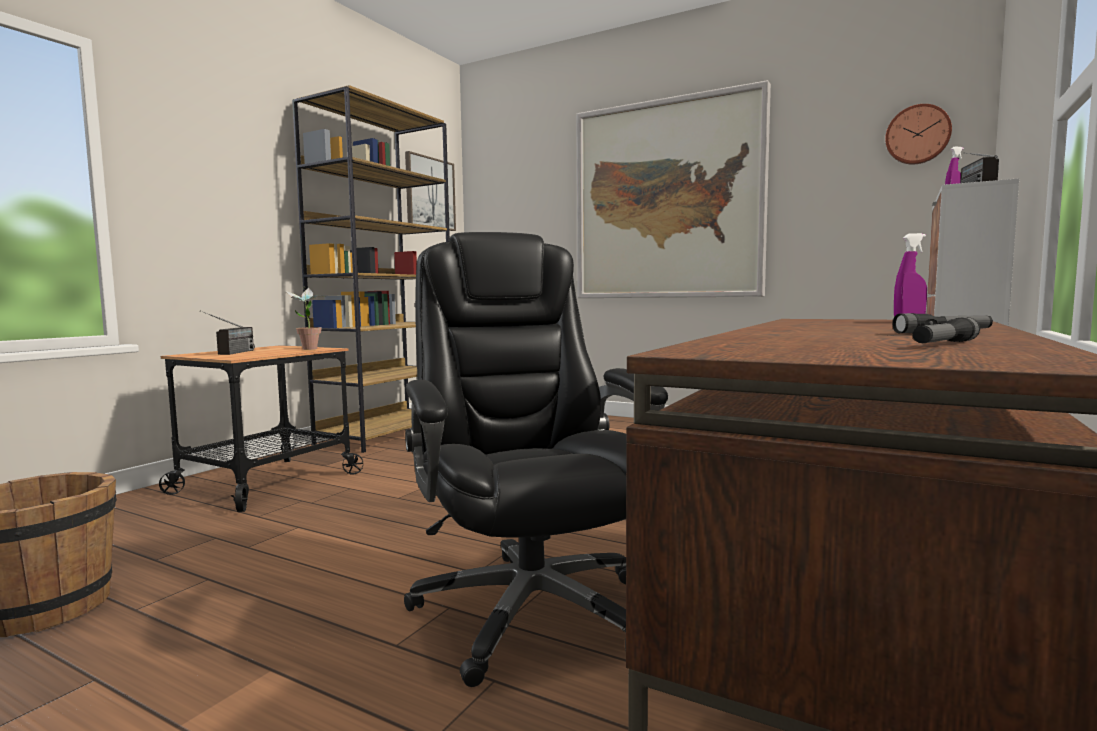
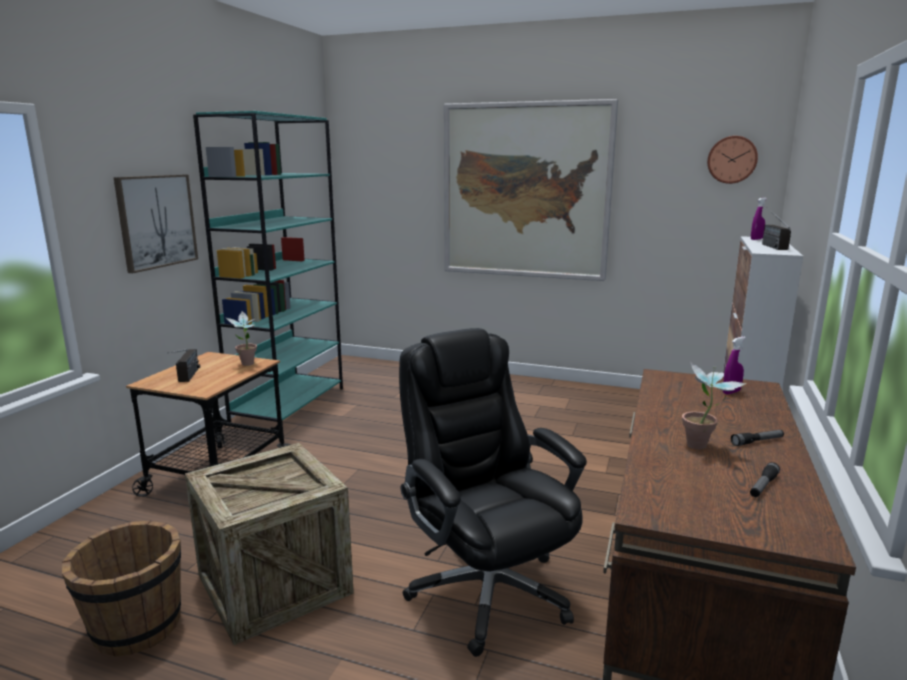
camera: 10 degrees left, 10 degrees up
(247, 580) = (274, 584): none -> crate
(388, 433) = (289, 404): brown bookcase -> turquoise bookcase
(429, 193) = (303, 171): picture -> picture (156, 221)
(841, 334) = (703, 448): none -> potted plant

